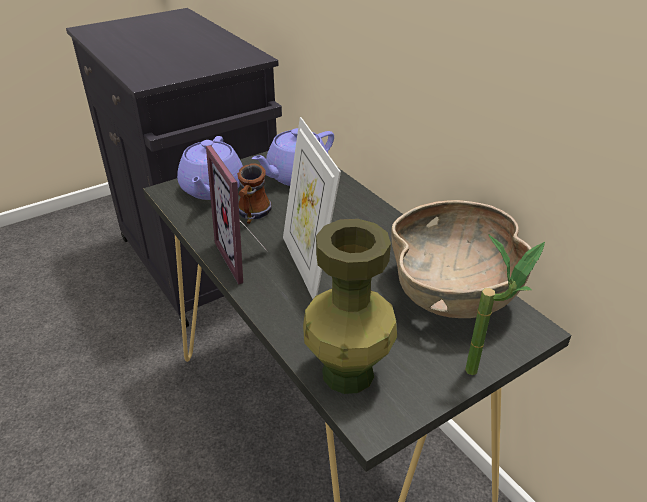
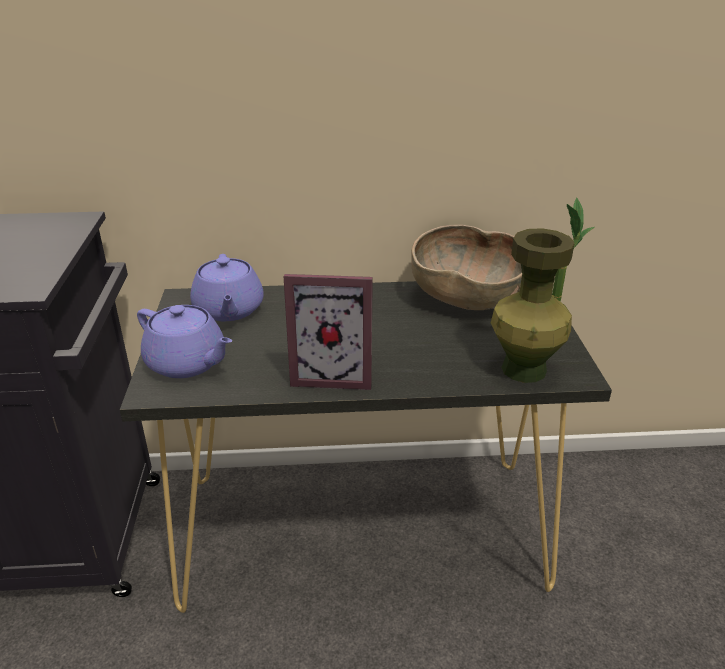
camera: 60 degrees left, 5 degrees down
(252, 215) = (267, 353): mug -> none
(308, 265) = (378, 346): picture frame -> none

